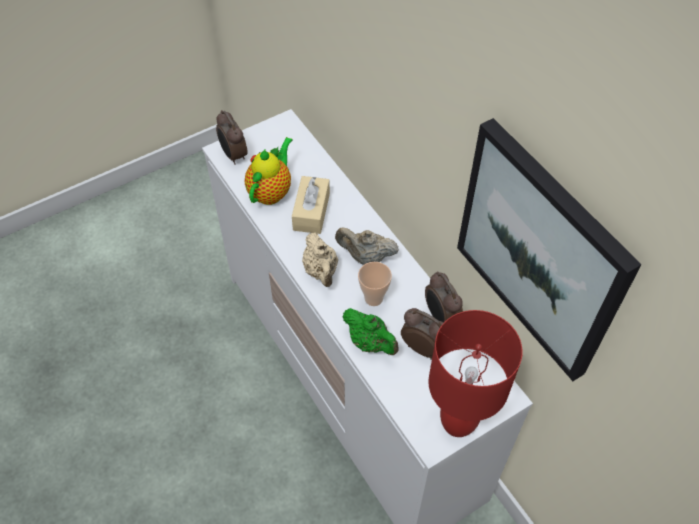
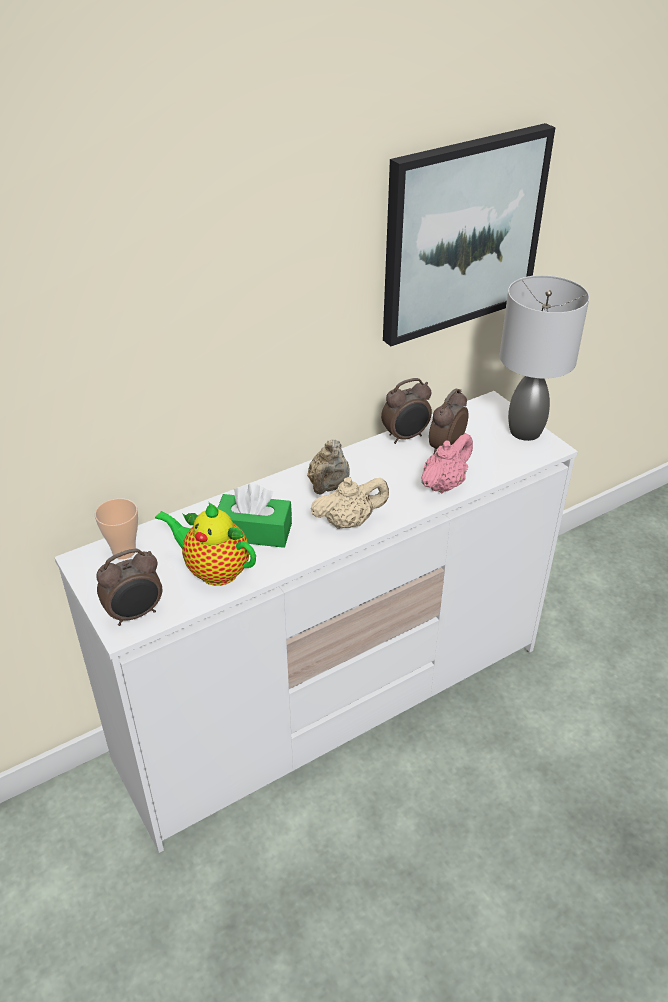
camera: 90 degrees left, 15 degrees down
(311, 211) = (254, 532): beige tissue box -> green tissue box
(370, 342) = (444, 484): green teapot -> pink teapot
(373, 298) = (386, 481): cup -> cup (124, 551)
(457, 424) = (526, 431): red table lamp -> grey table lamp

